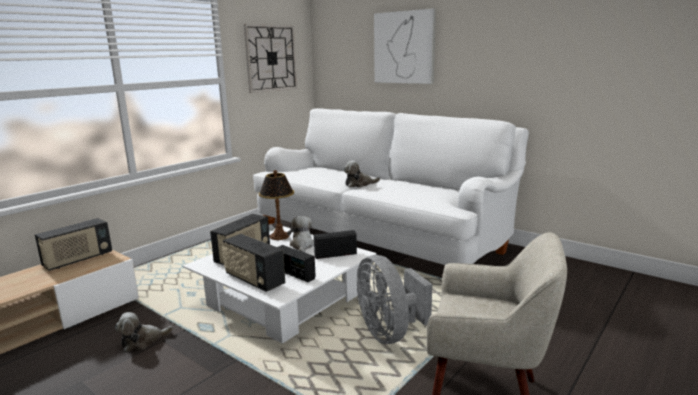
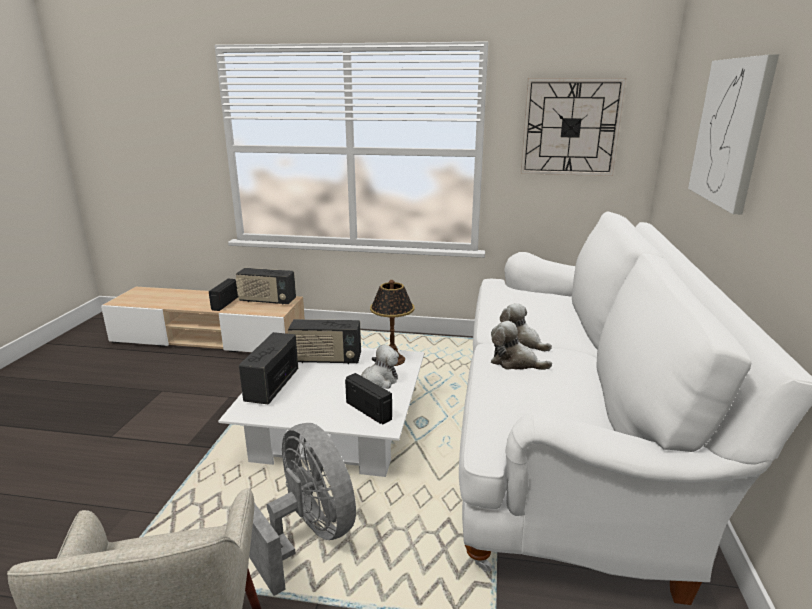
camera: 60 degrees right, 5 degrees up
(143, 341) = (224, 389): plush toy -> plush toy (515, 362)
(295, 274) = (298, 403): radio -> radio (224, 303)
(389, 333) = (308, 535): grey fan -> grey fan turned 105 degrees clockwise

